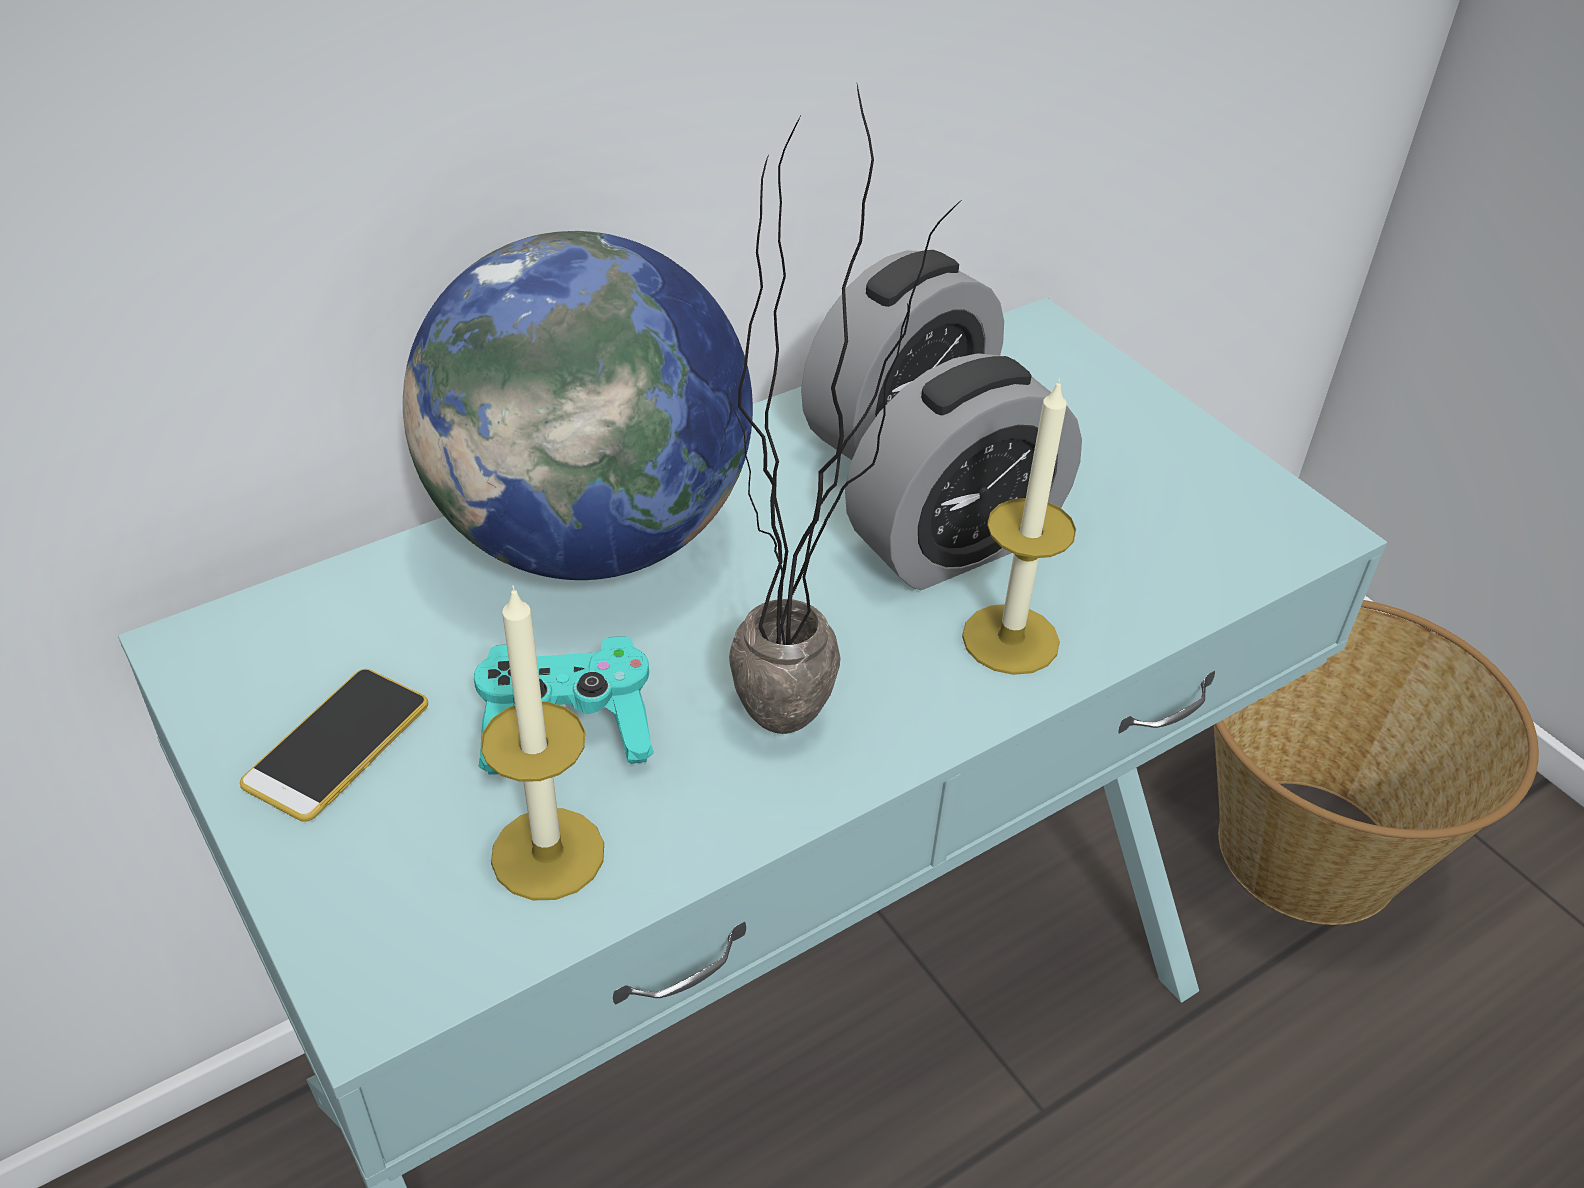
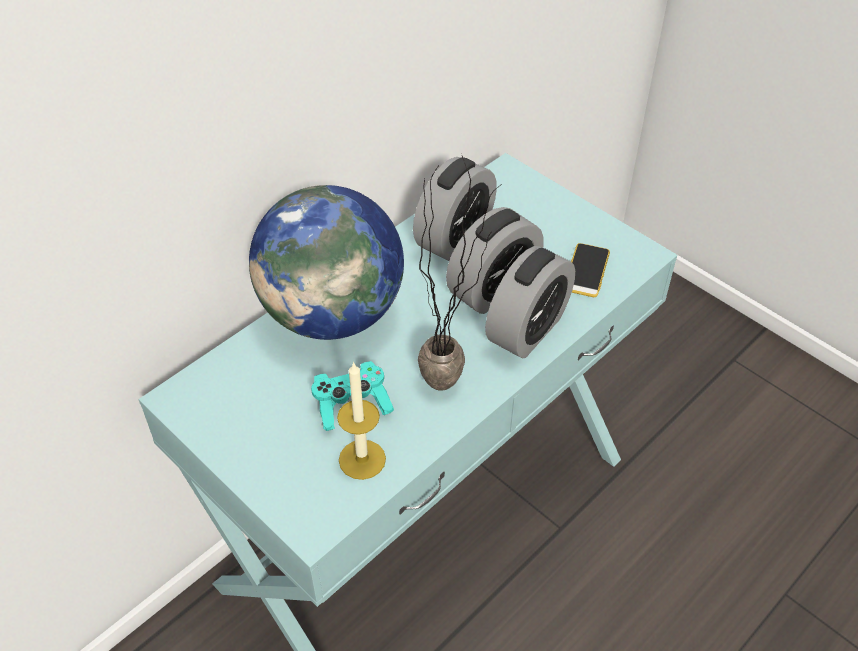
camera: 10 degrees left, 5 degrees up
(337, 744) = (256, 430): phone -> phone (586, 270)
(1010, 639) = (527, 330): candle -> alarm clock
(1307, 847) = (660, 381): basket -> none

